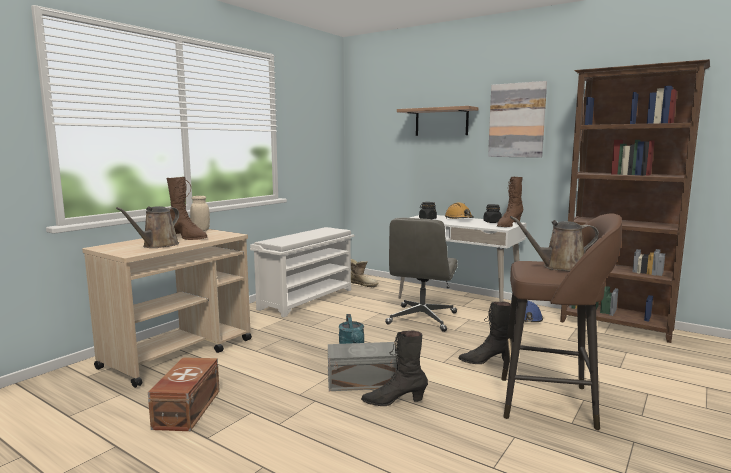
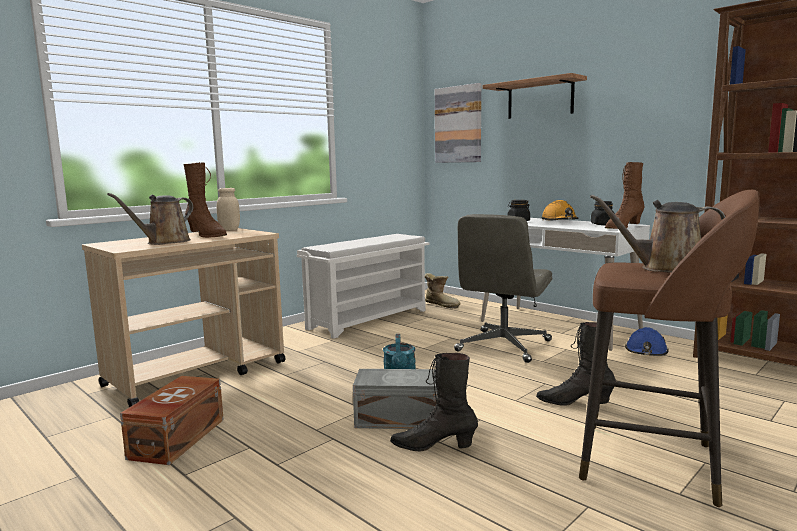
camera: 10 degrees right, 0 degrees up
(517, 120) = (638, 89): picture -> picture (458, 124)

